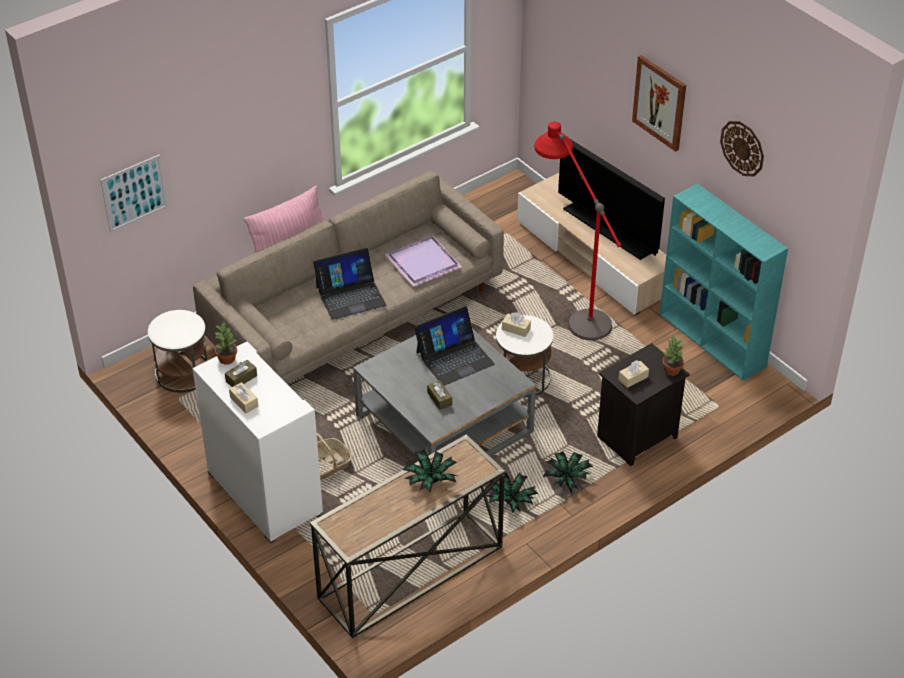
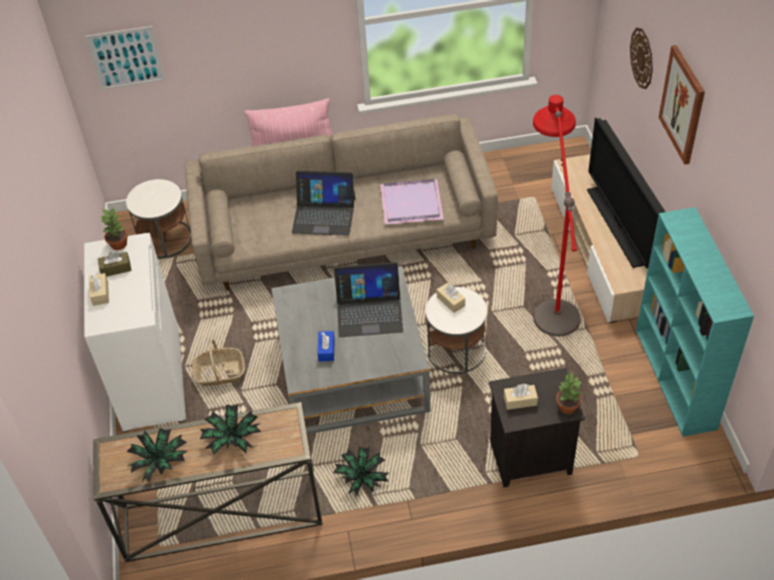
camera: 30 degrees right, 5 degrees up
(439, 399) = (326, 350): brown tissue box -> blue tissue box
(567, 478) = (432, 475): potted plant -> potted plant (160, 463)
(742, 148) = (738, 183): wall clock -> wall clock (642, 58)

